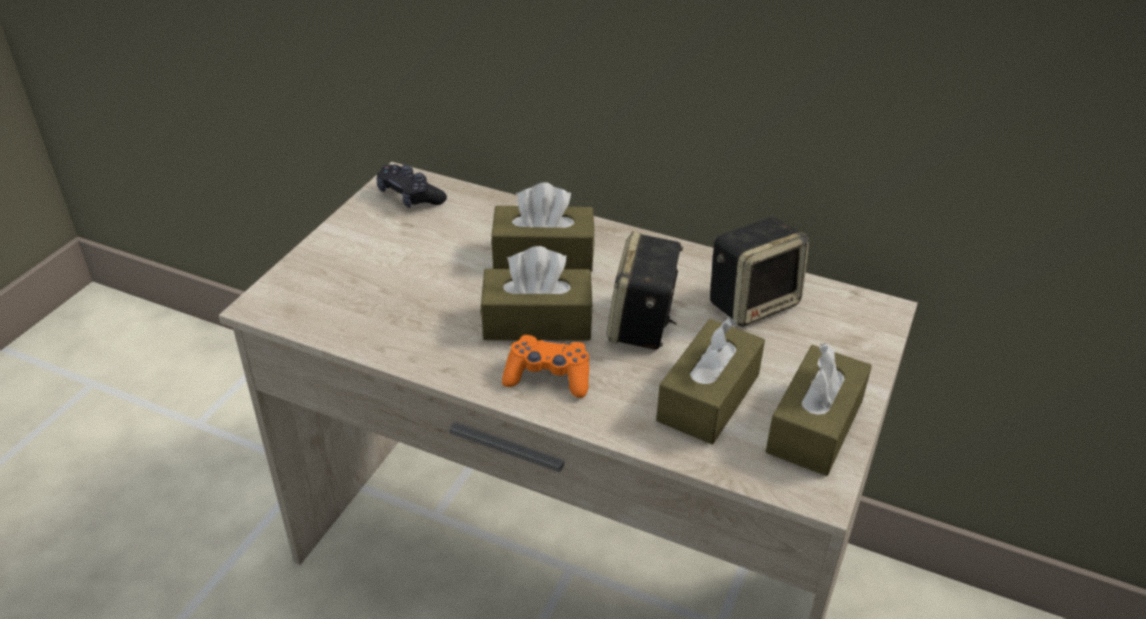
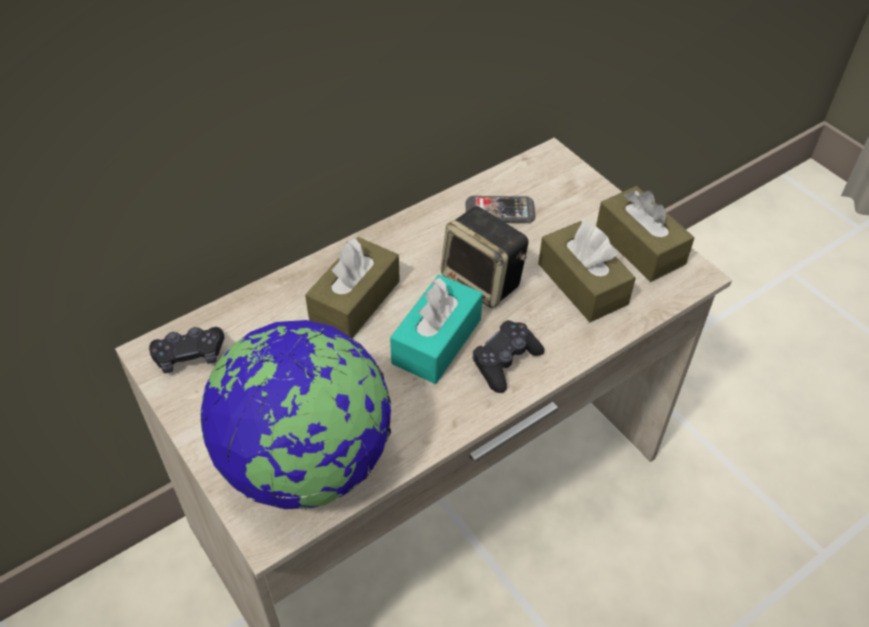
camera: 60 degrees left, 10 degrees up
(342, 298) = (307, 463): none -> globe
(537, 322) = (437, 341): brown tissue box -> turquoise tissue box
(548, 377) = (505, 362): orange game controller -> black game controller
(753, 302) = (499, 211): speaker -> phone

